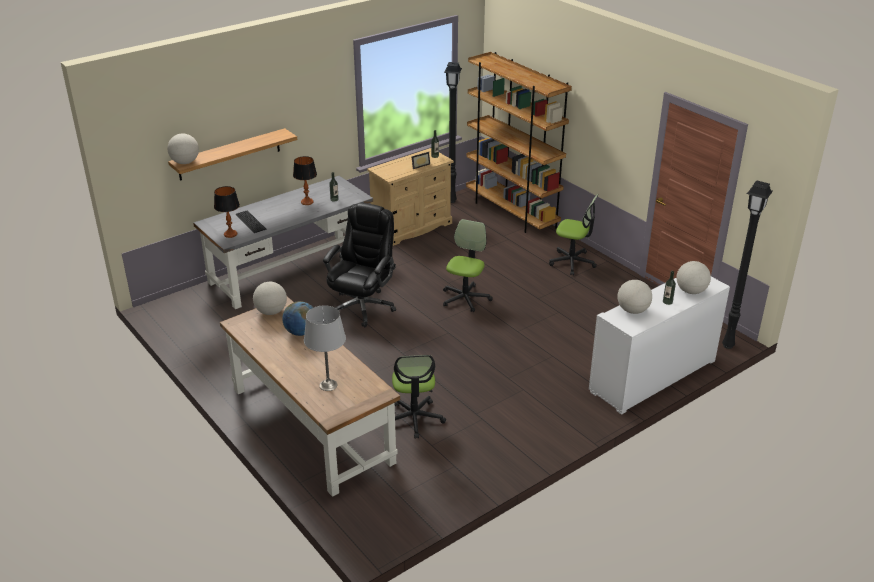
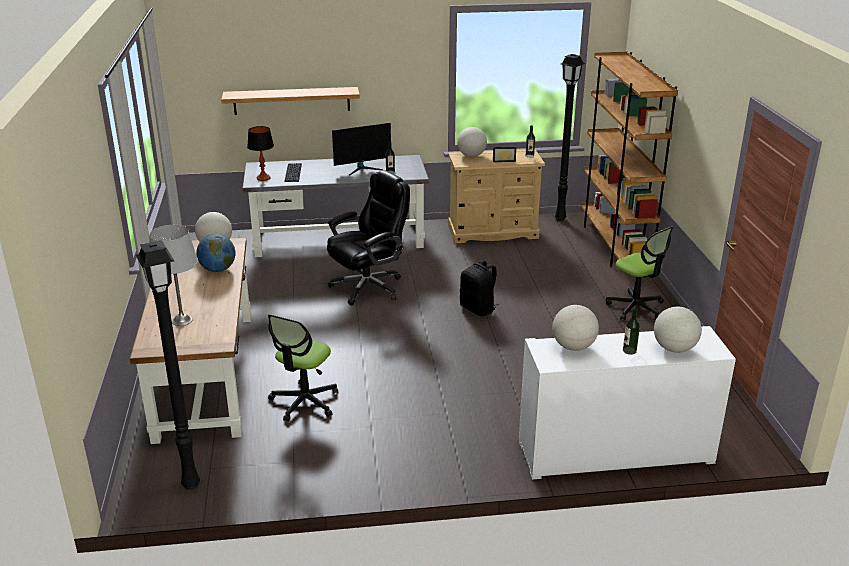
camera: 30 degrees right, 5 degrees down
(185, 162) = (234, 95): globe -> globe (471, 156)
(307, 202) = (362, 169): table lamp -> monitor
(465, 298) = (478, 309): office chair -> black backpack
(727, 346) = (749, 452): black floor lamp -> black floor lamp (189, 484)

